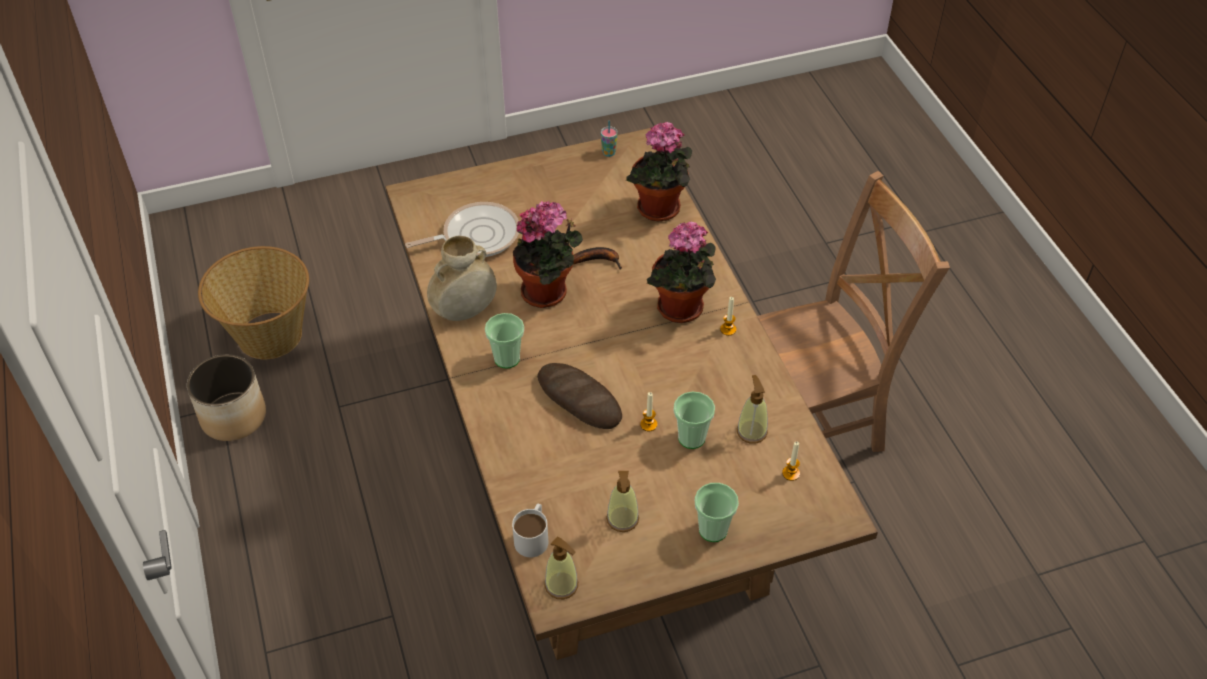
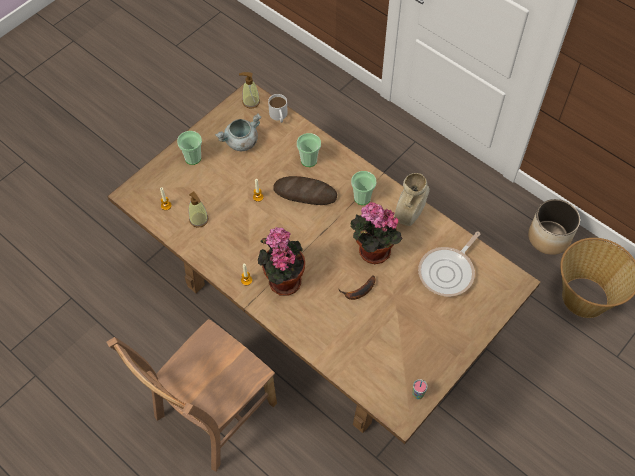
camera: 150 degrees right, 10 degrees up
(622, 519) = (241, 143): soap dispenser -> grey cooking pot
(659, 211) = (346, 355): potted plant -> none
(691, 438) = (230, 200): cup -> cup (309, 160)

